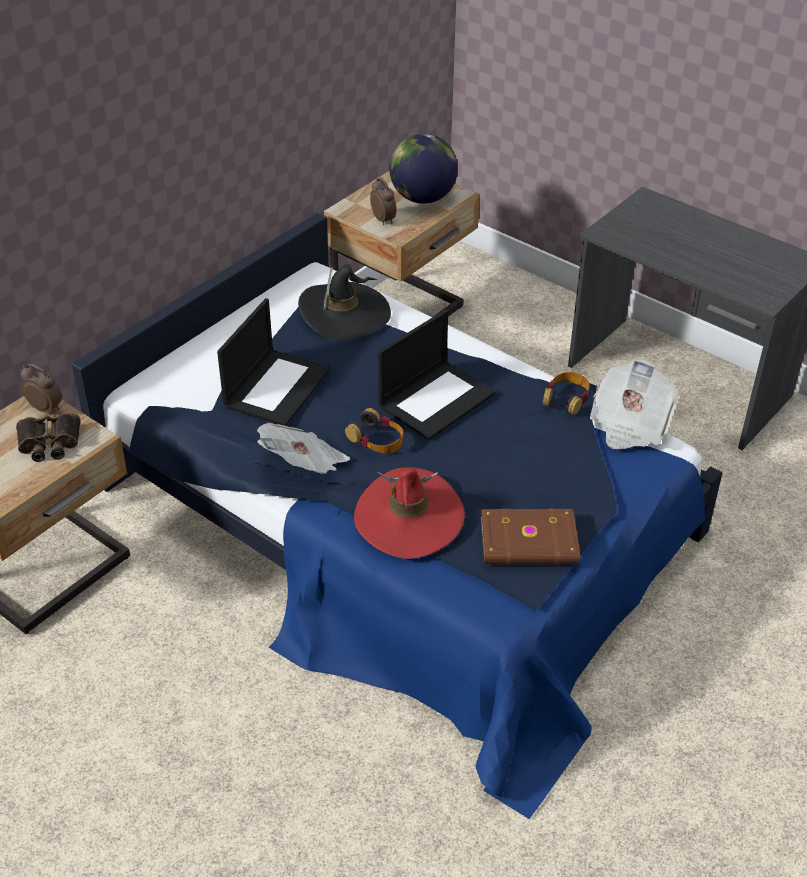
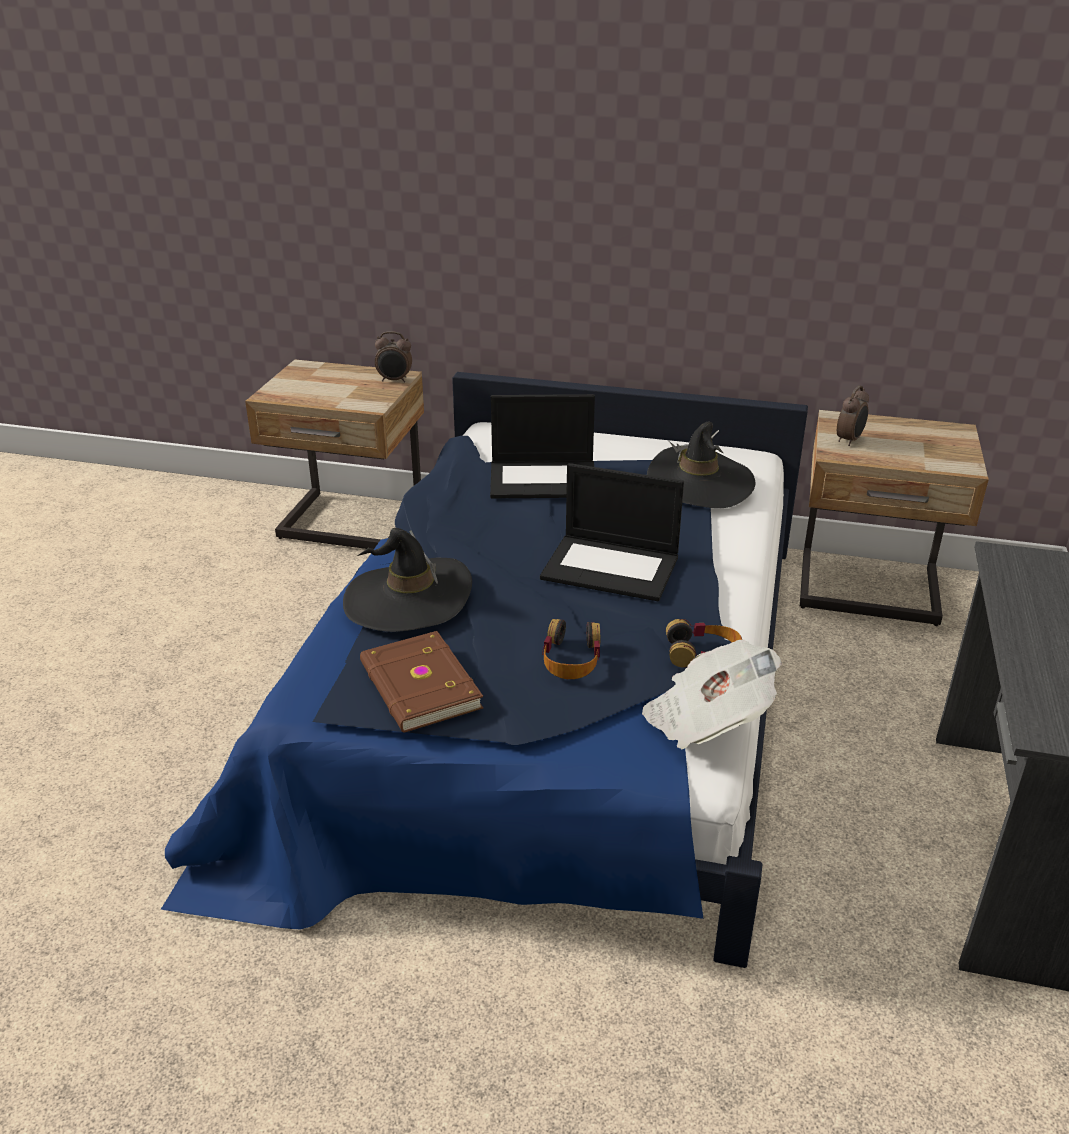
camera: 65 degrees right, 10 degrees down
(46, 408) = (394, 380): alarm clock -> alarm clock turned 90 degrees clockwise
(49, 443) = (352, 393): binoculars -> none
(304, 465) = (441, 522): newspaper -> none
(377, 439) = (512, 548): headphones -> headphones (571, 657)
(409, 518) = (408, 599): red hat -> black hat
(422, 198) = (923, 450): globe -> none

